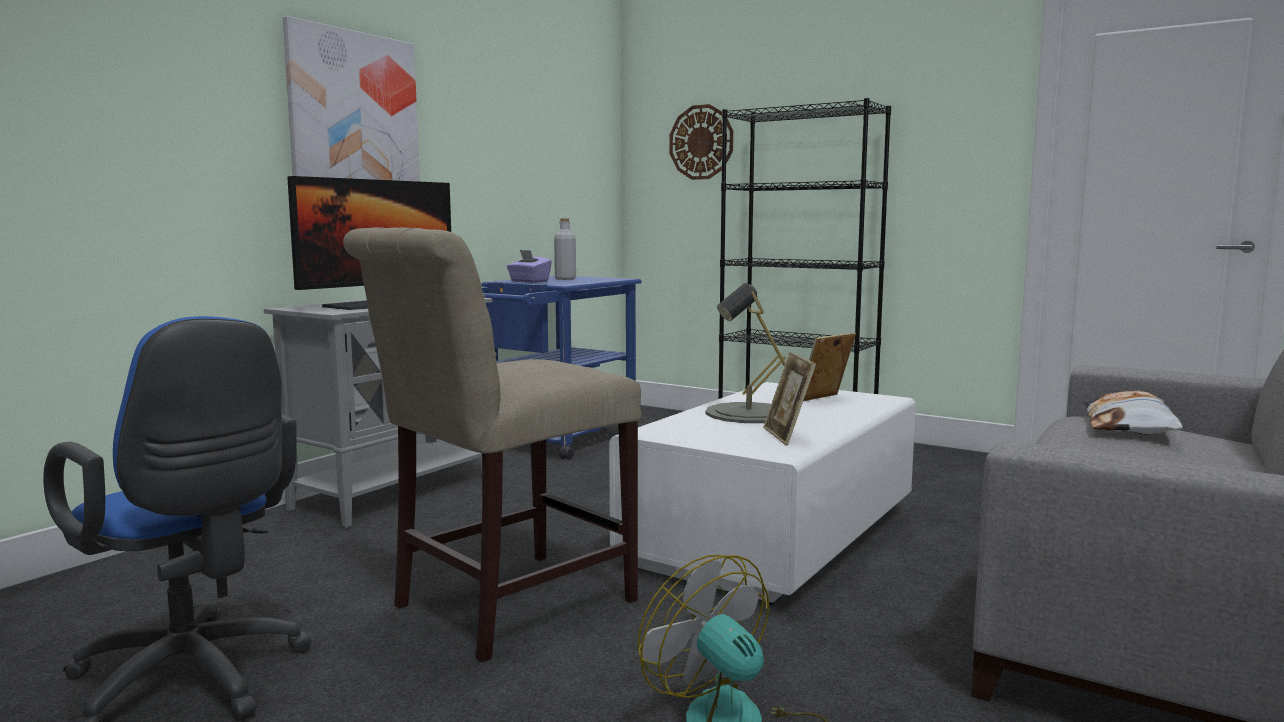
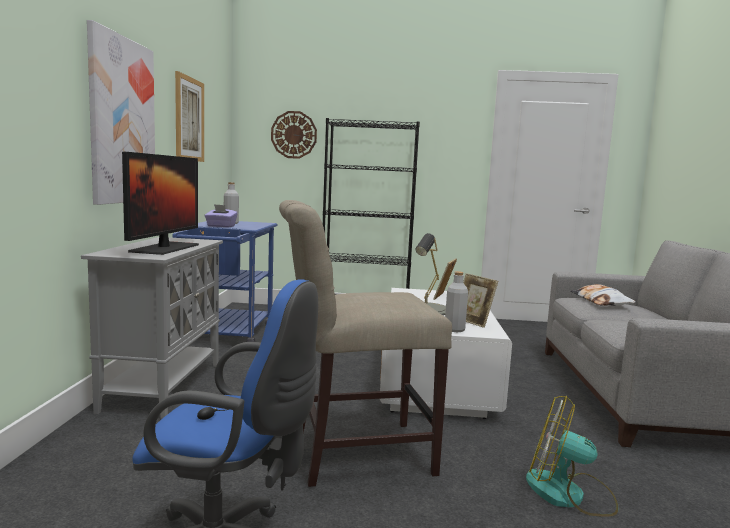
camera: 30 degrees left, 0 degrees up
(503, 606) = (352, 452): beige chair -> beige chair turned 60 degrees clockwise
(507, 132) = (189, 119): none -> picture
(726, 443) = (454, 329): none -> grey bottle

